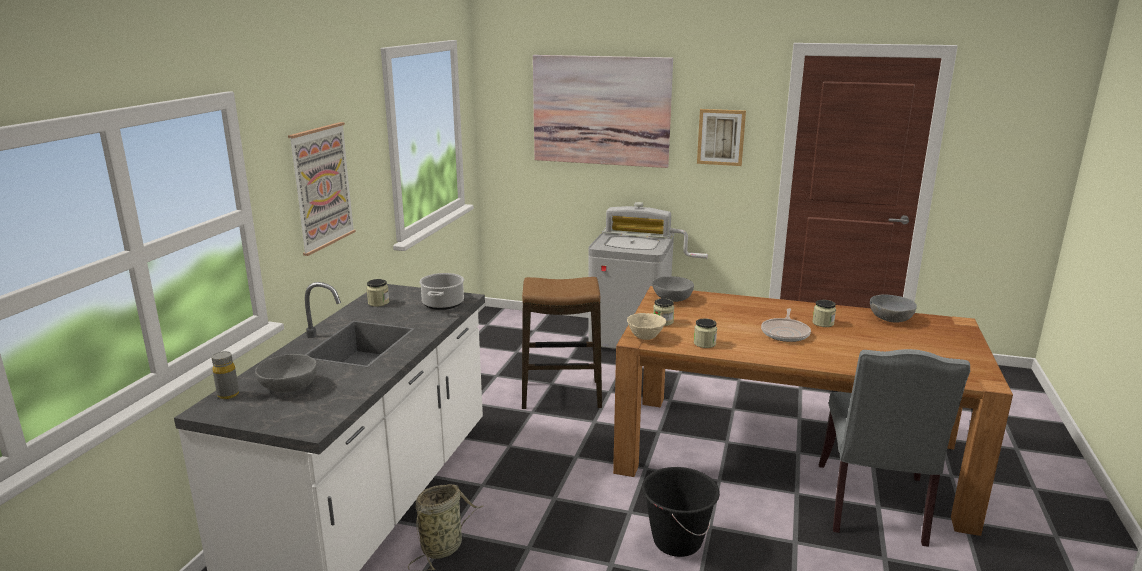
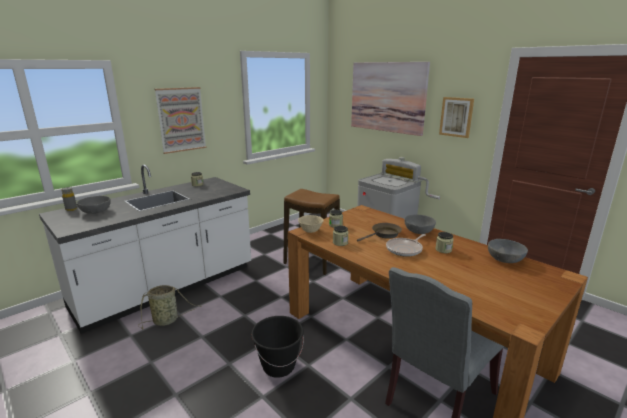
camera: 30 degrees right, 0 degrees up
(443, 304) = (222, 190): cooking pot -> none
(673, 298) = (363, 214): grey bowl -> grey bowl (419, 231)
(737, 320) = (384, 234): none -> brown frying pan

